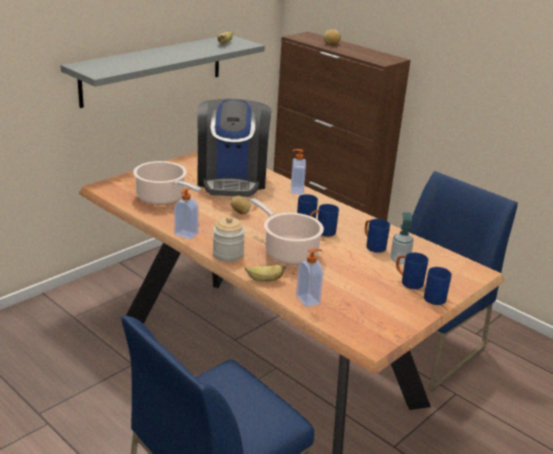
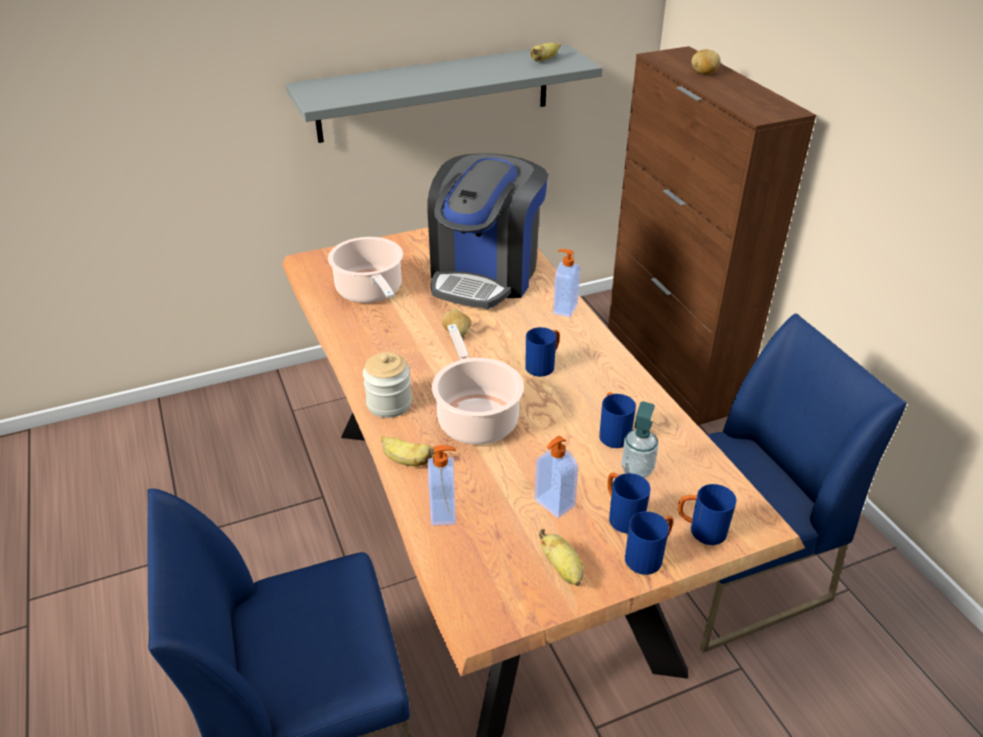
camera: 25 degrees right, 10 degrees up
(185, 234) = (356, 358): soap dispenser -> soap dispenser (553, 504)
(322, 232) = (550, 391): blue mug -> blue mug (700, 530)
(396, 311) = (563, 569): none -> banana

